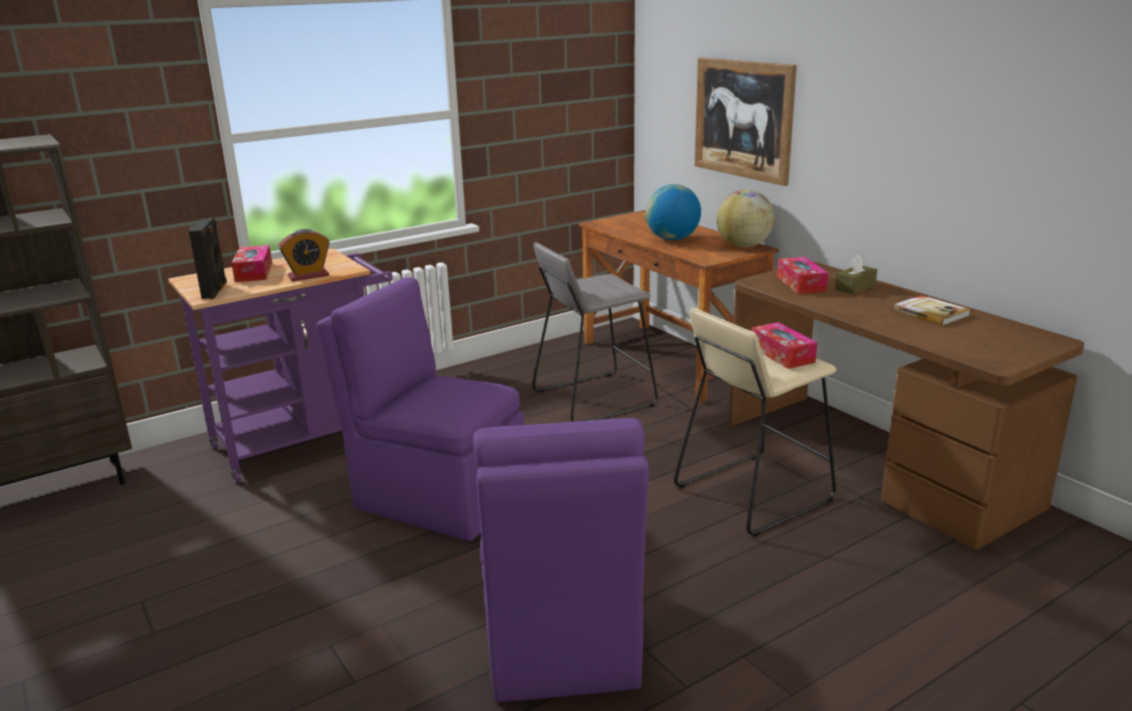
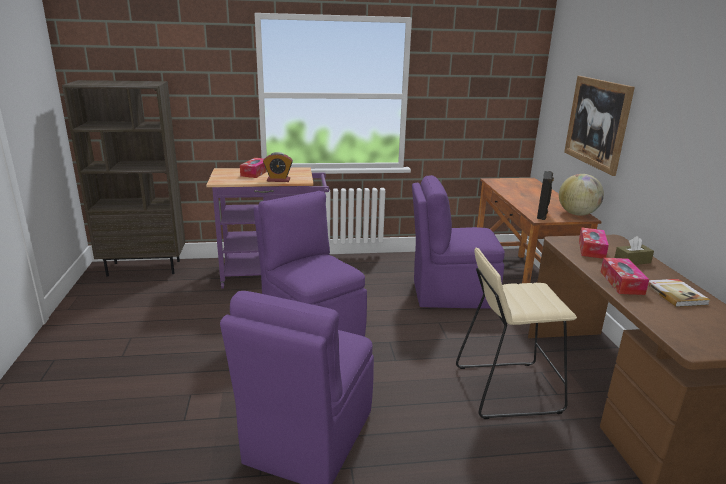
camera: 25 degrees right, 0 degrees up
(215, 291) = (225, 179): black speaker -> black speaker (542, 215)
(593, 398) = (451, 294): grey stool -> purple chair
(672, 239) = (530, 200): globe -> none
(782, 354) = (541, 296): tissue box -> tissue box (622, 283)

